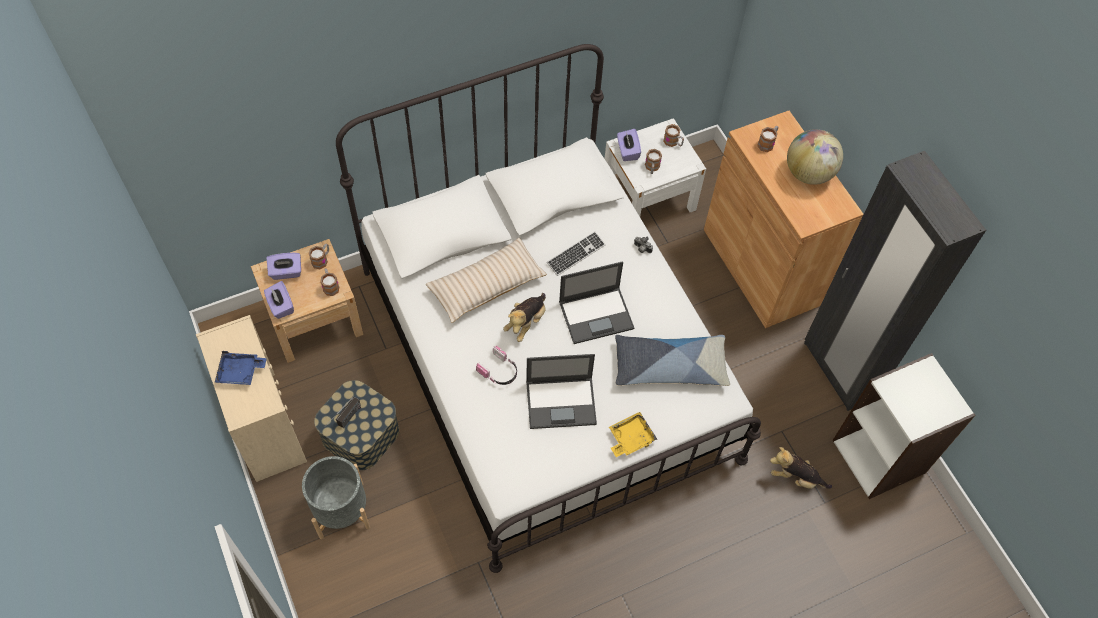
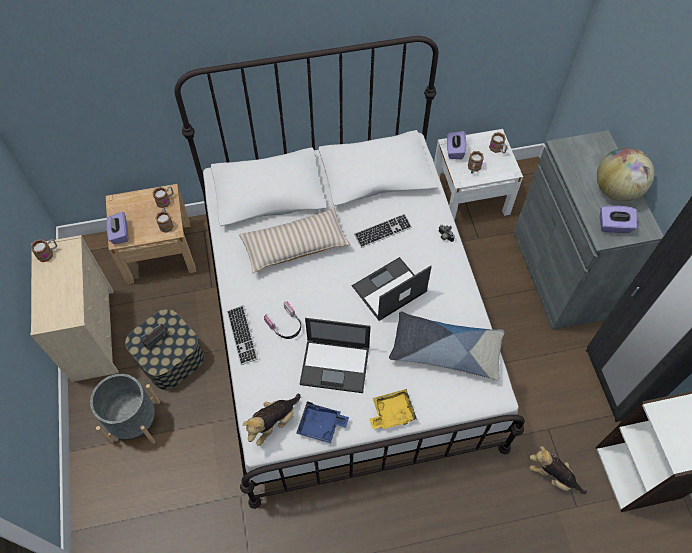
camera: 15 degrees right, 0 degrees up
(240, 372) = (57, 284): blue tray -> blue tray (321, 425)
(286, 272) = (133, 206): purple tissue box -> purple tissue box (614, 226)
(456, 390) = (242, 335): none -> keyboard
(526, 322) = (322, 285): plush toy -> plush toy (273, 423)
(597, 315) = (388, 289): laptop -> laptop turned 150 degrees clockwise
(760, 267) = (558, 274): brown cabinet -> grey cabinet
(767, 143) = (581, 157): mug -> mug (48, 253)

